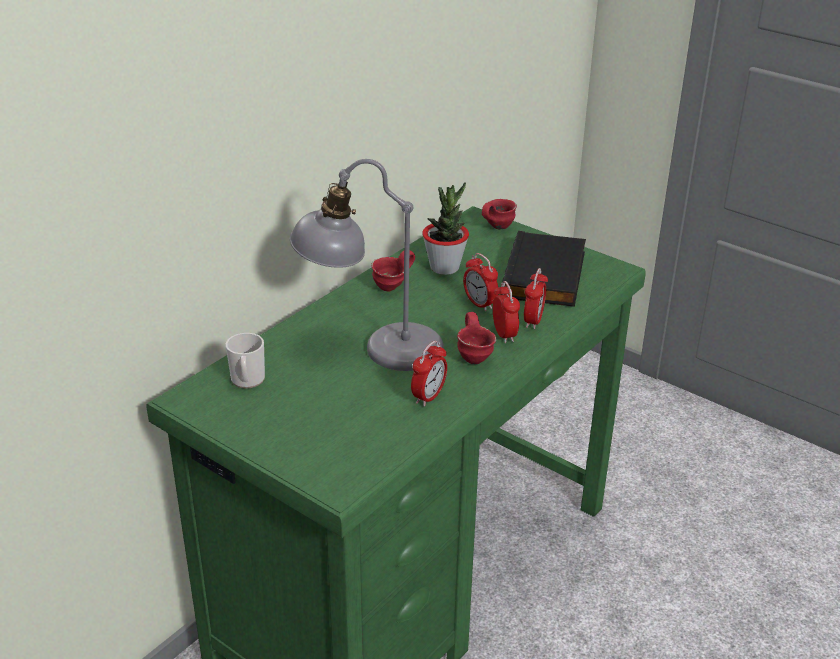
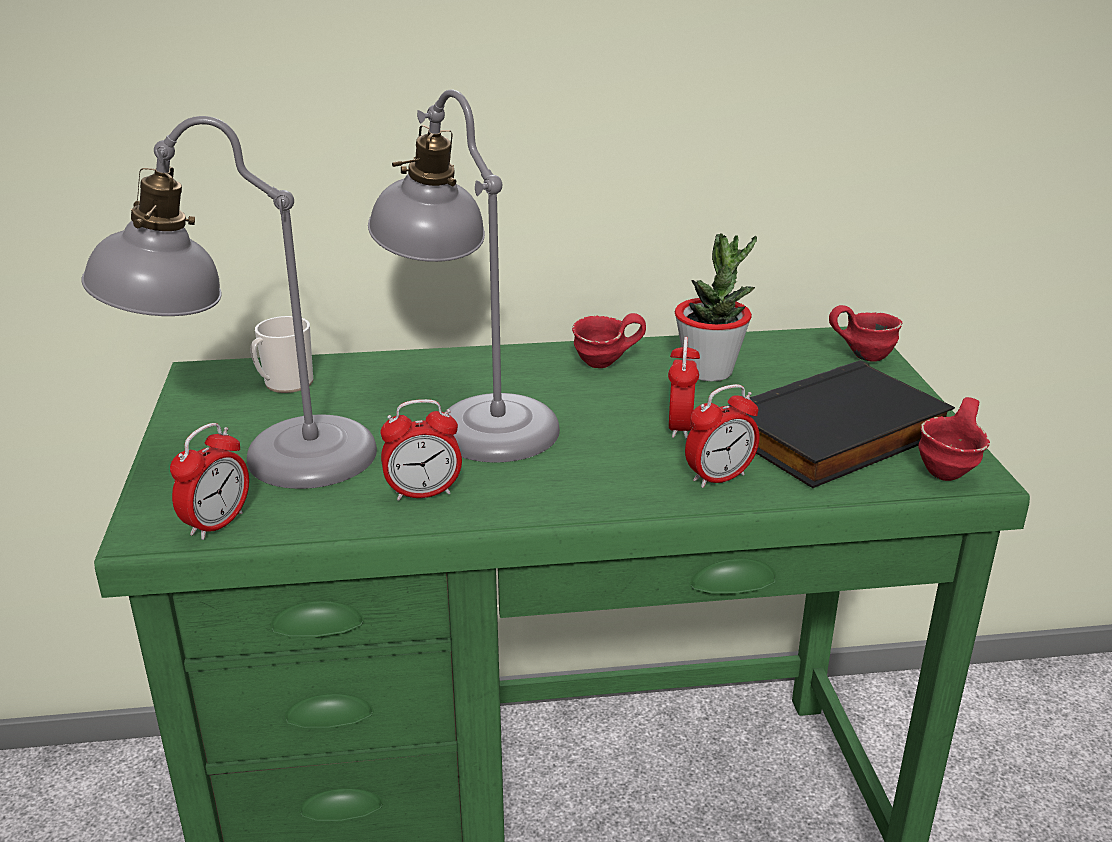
camera: 45 degrees right, 5 degrees down
(314, 426) = (253, 457): none -> grey table lamp
(476, 357) = (562, 481): red mug -> red mug (951, 472)
(504, 334) = (648, 474): alarm clock -> alarm clock (217, 524)

